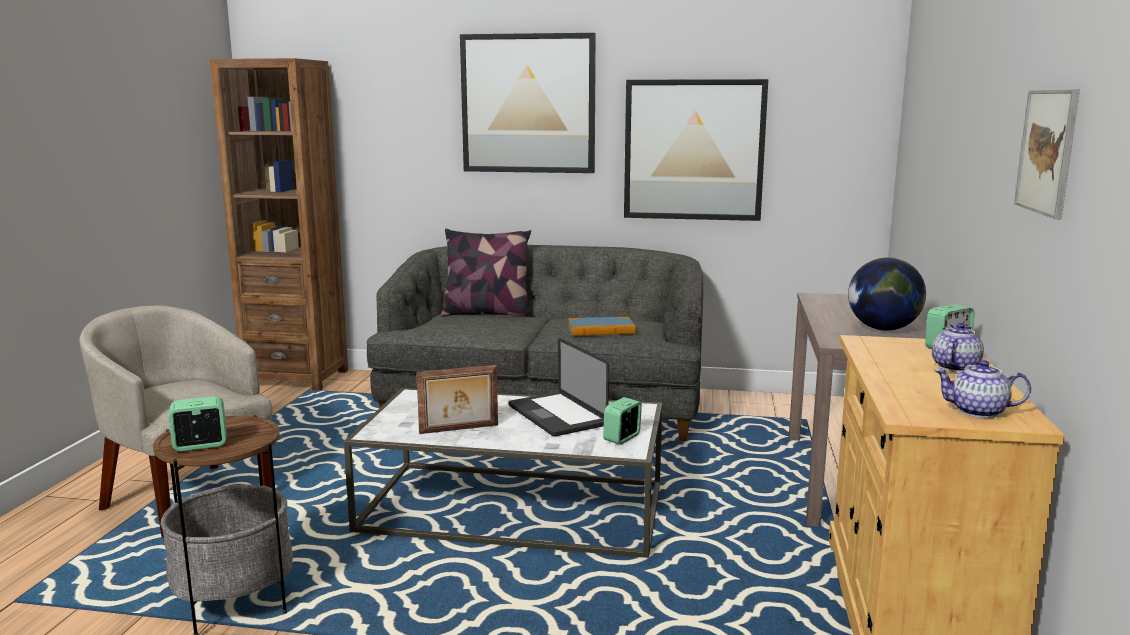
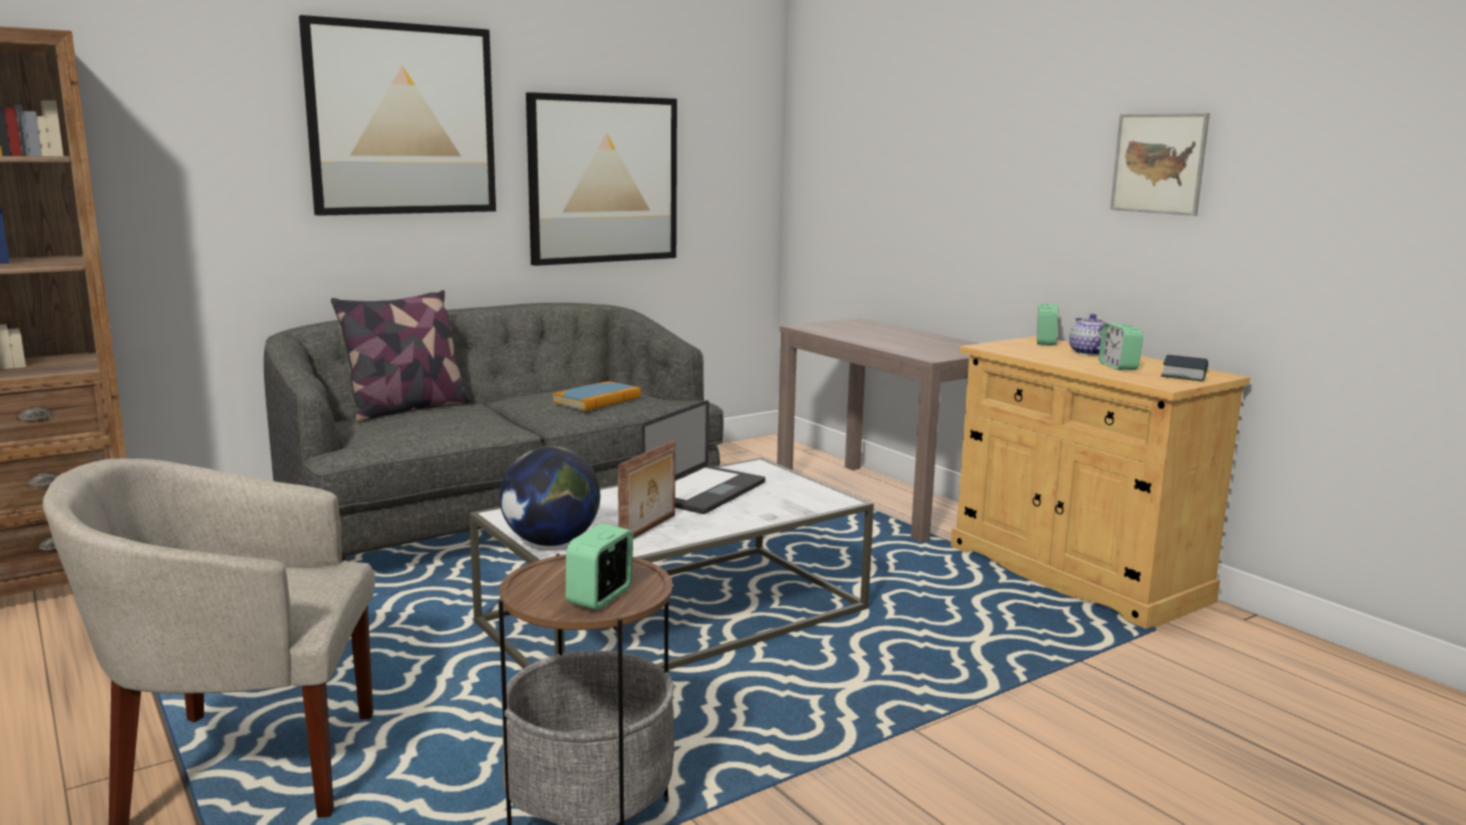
camera: 45 degrees left, 0 degrees up
(556, 415) = (705, 492): laptop -> laptop turned 75 degrees counterclockwise
(622, 438) = (807, 493): alarm clock -> alarm clock (1118, 366)
(883, 329) = (926, 343): globe -> globe (551, 542)
(979, 411) = (1184, 374): teapot -> book

